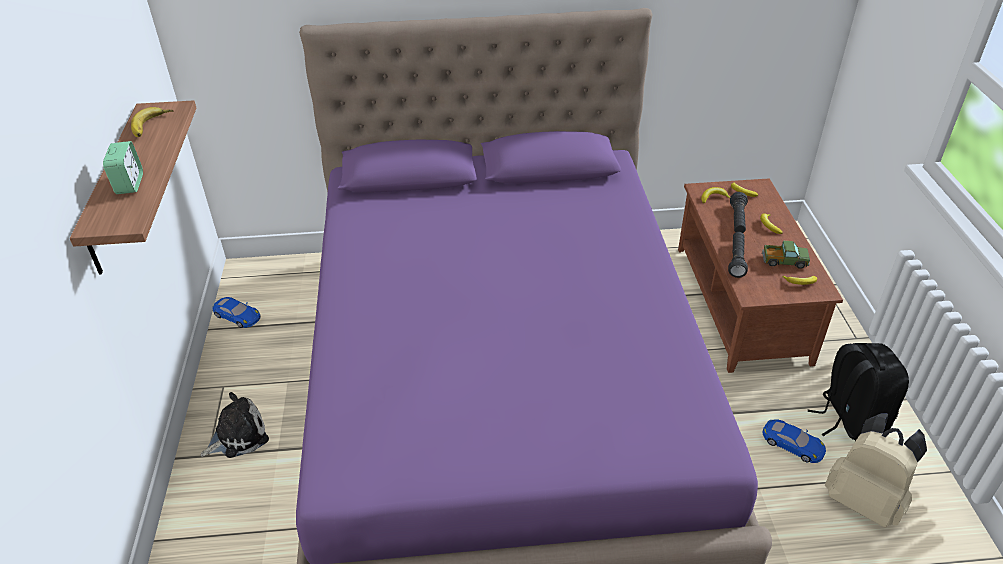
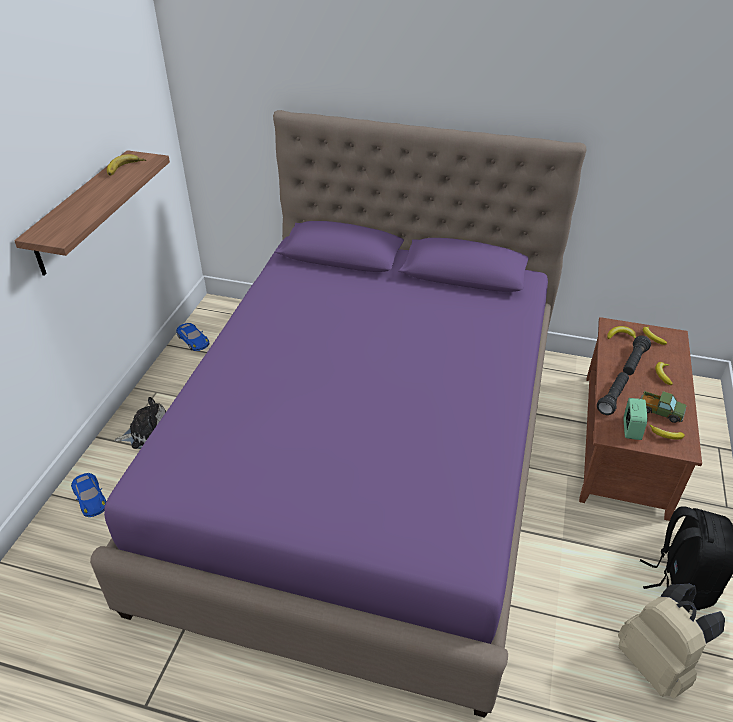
camera: 20 degrees right, 0 degrees up
(129, 184) = (80, 209): alarm clock -> alarm clock (631, 429)
(792, 444) = (609, 587): blue toy car -> blue toy car (90, 497)

